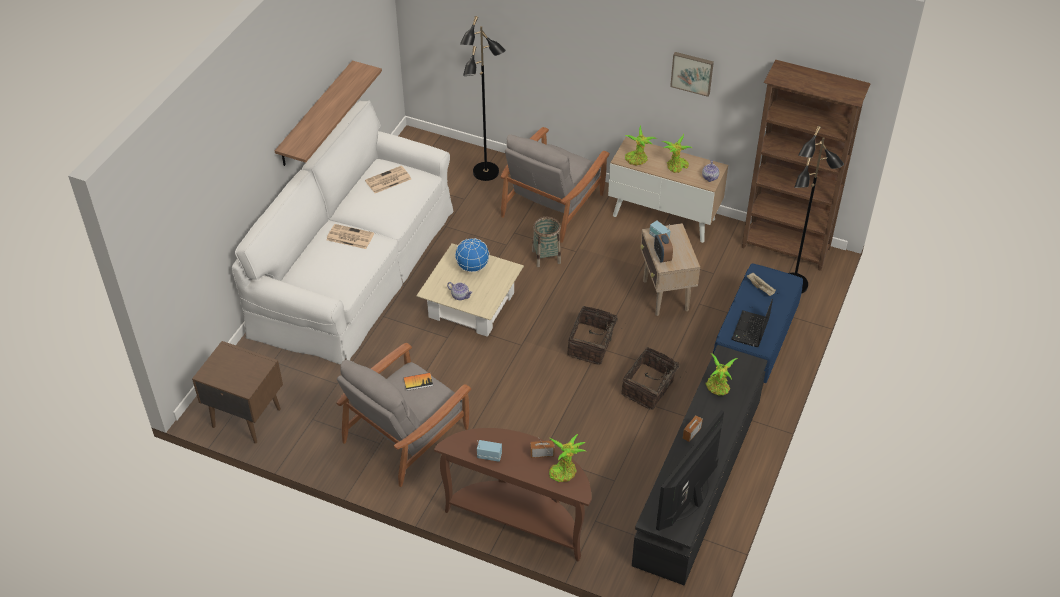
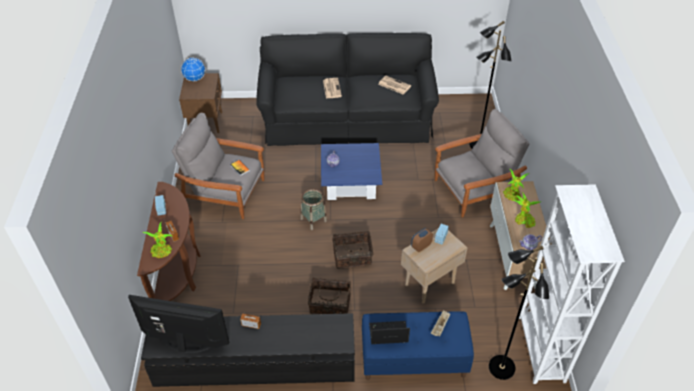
camera: 65 degrees right, 0 degrees up
(316, 114) = (383, 14): shelf -> none
(355, 269) = (347, 120): white sofa -> black sofa
(471, 305) = (350, 182): beige coffee table -> blue coffee table
(472, 267) = (363, 160): globe -> globe (195, 79)
(546, 257) = (421, 203): basket -> basket (313, 220)
(553, 205) = (475, 189): grey armchair -> grey armchair turned 150 degrees clockwise
(692, 72) = (568, 158): picture -> none
(718, 388) = (306, 328): potted plant -> none
(786, 249) = (540, 349): brown bookcase -> white bookcase

